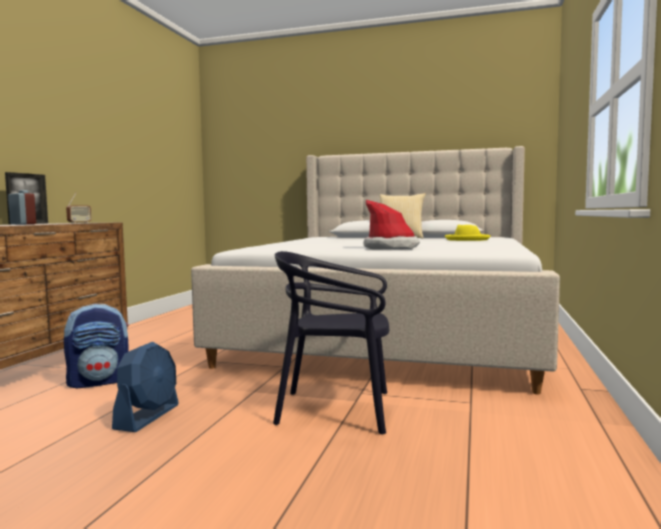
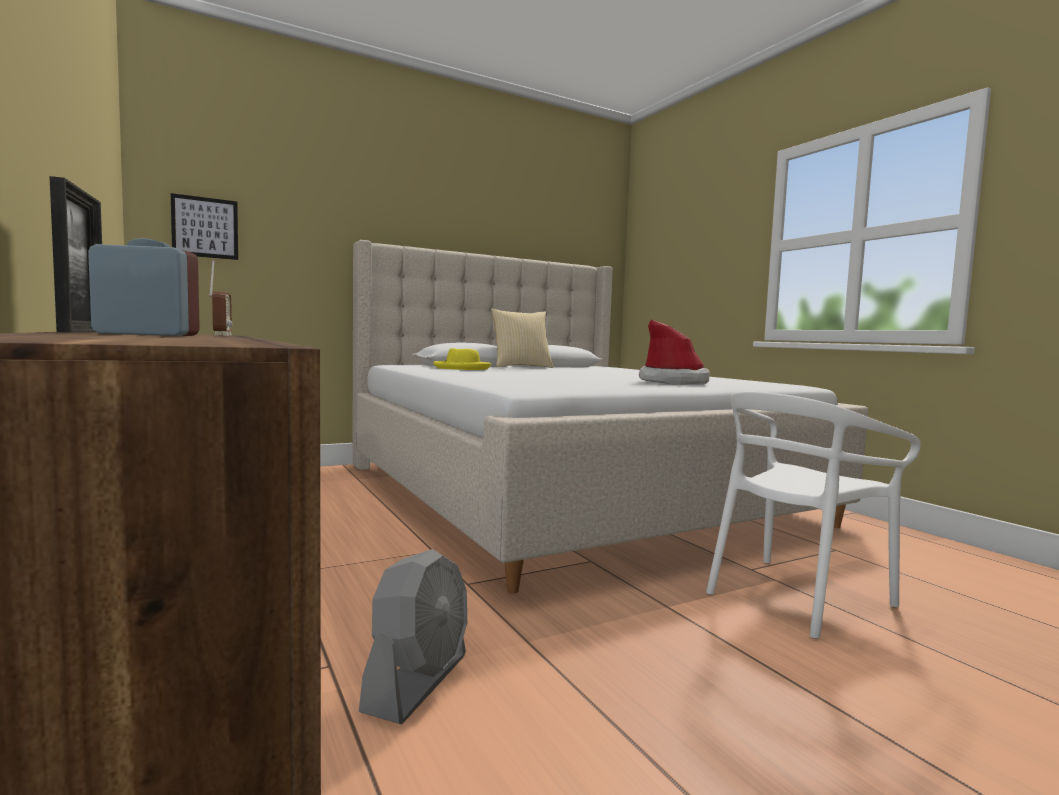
camera: 45 degrees left, 0 degrees up
(100, 381) = (417, 682): backpack -> grey fan
(147, 416) = (682, 701): blue fan -> none
(236, 160) = (205, 227): none -> picture
(336, 410) = (795, 596): black chair -> white chair
(467, 239) = (614, 369): yellow hat -> yellow hat (462, 368)

